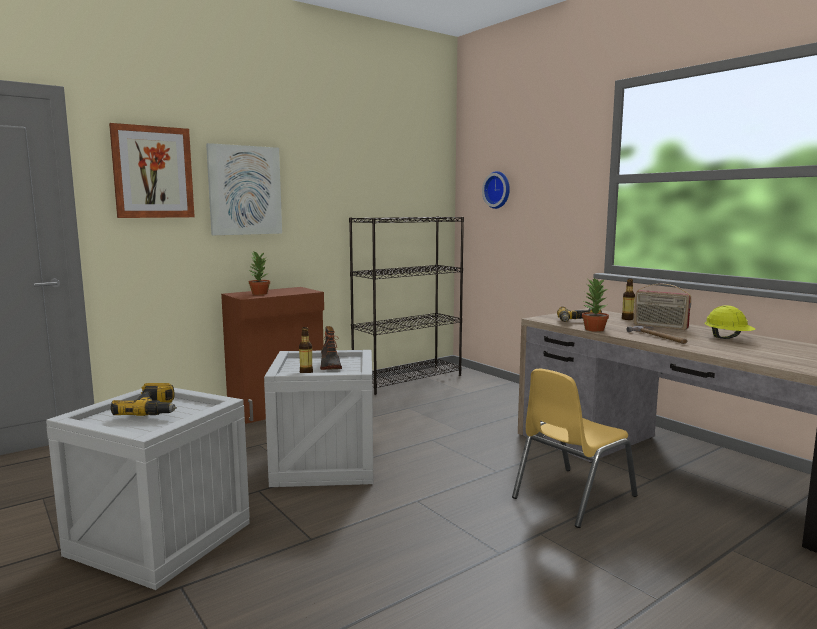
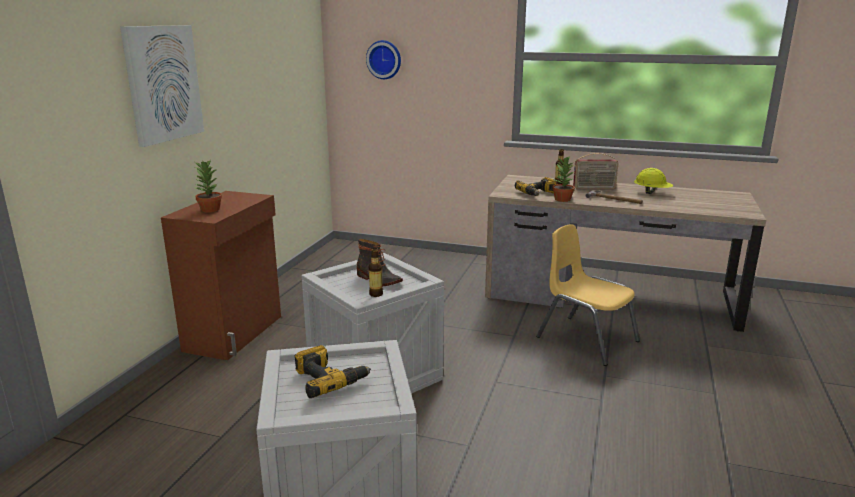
camera: 35 degrees left, 10 degrees up
(153, 172) = (70, 73): picture -> none
(408, 379) = (318, 266): black bookcase -> none
(572, 496) = (586, 339): yellow chair -> yellow chair turned 120 degrees clockwise

